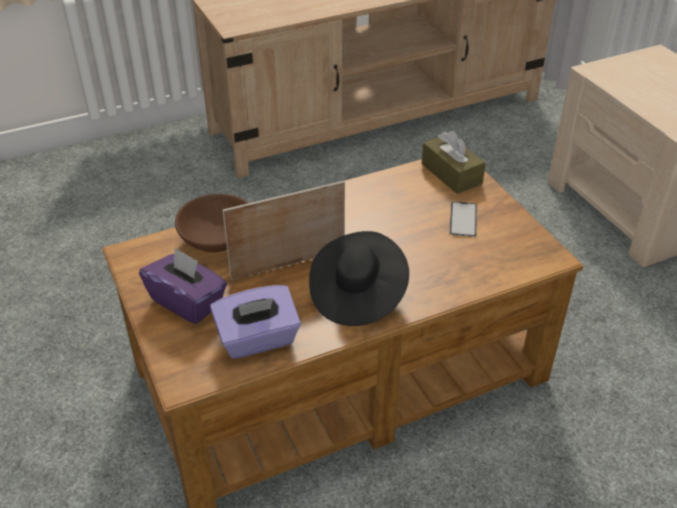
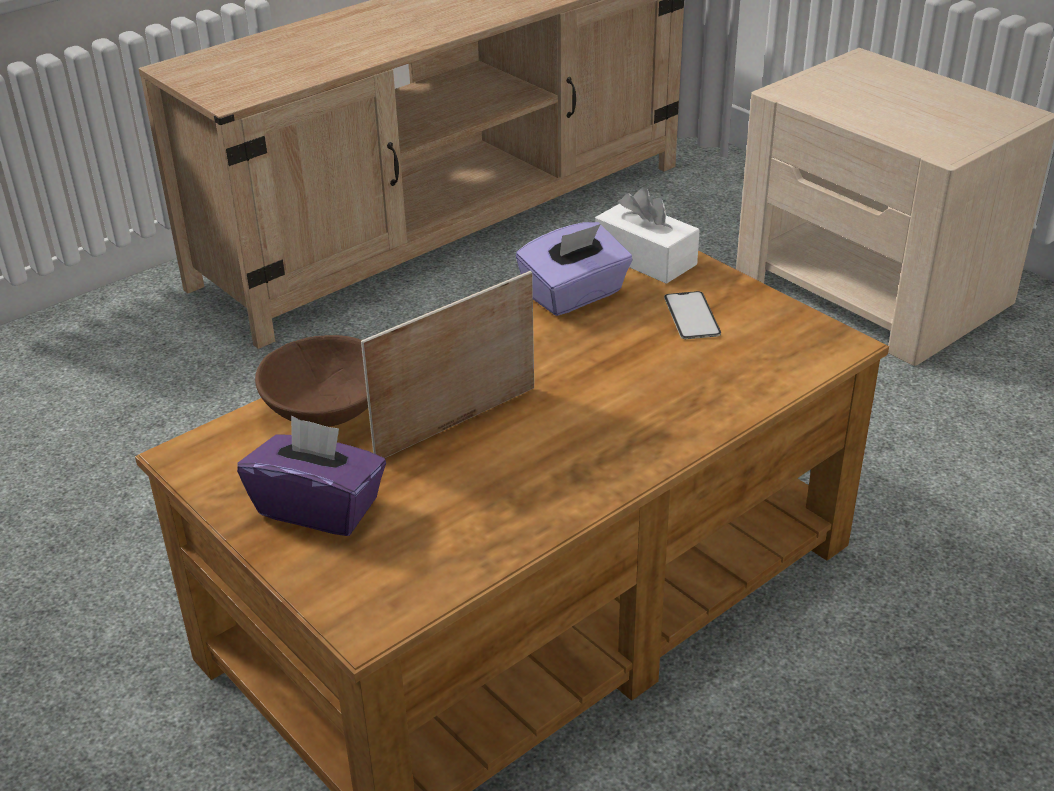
camera: 15 degrees left, 5 degrees down
(258, 340) = (459, 538): purple tissue box -> purple tissue box (574, 295)
(357, 295) = (584, 446): black hat -> none
(451, 174) = (645, 258): brown tissue box -> white tissue box

